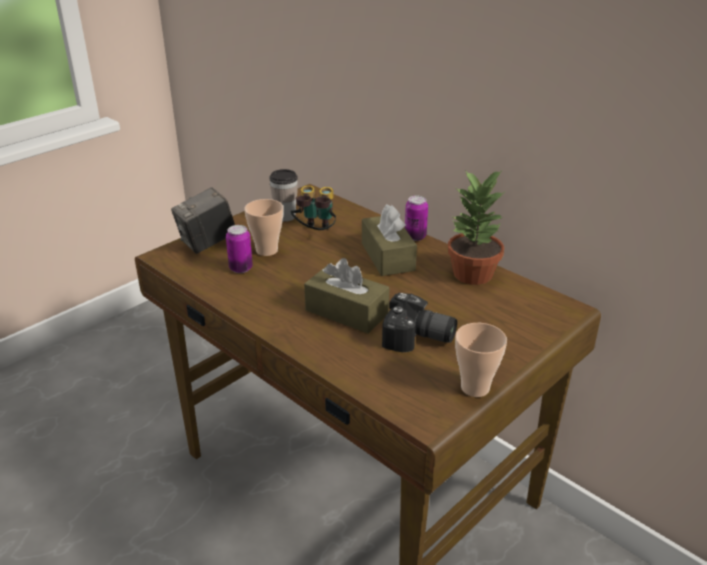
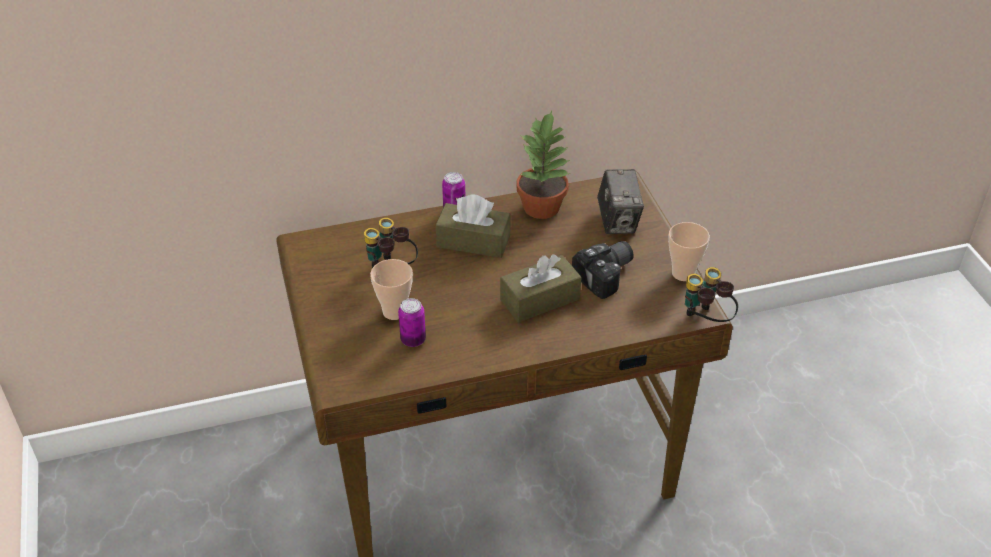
camera: 60 degrees left, 10 degrees up
(207, 243) = (341, 348): camera -> camera (618, 222)
(285, 217) = (338, 276): cup -> none
(416, 427) = (705, 320): none -> binoculars

